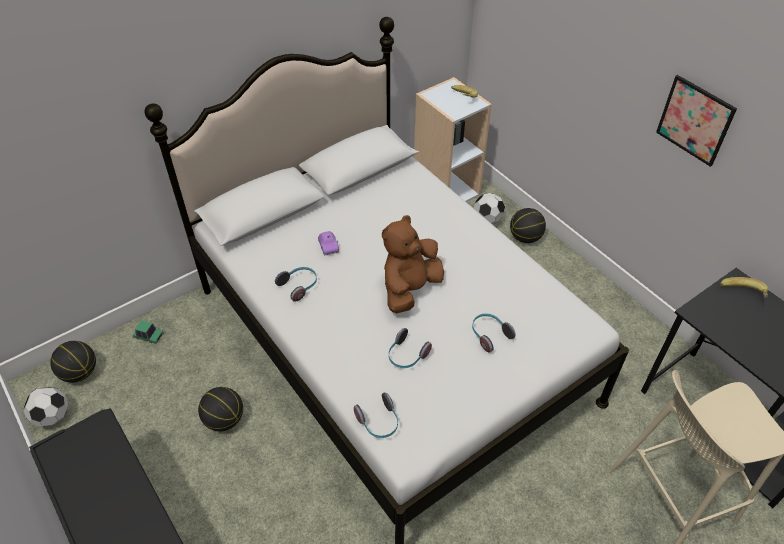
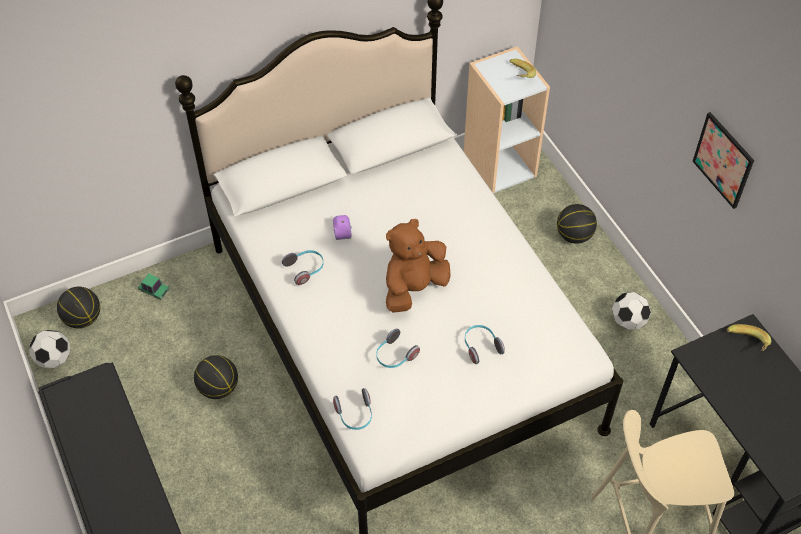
camera: 10 degrees right, 5 degrees up
(487, 220) = (537, 208): football -> football (628, 321)

